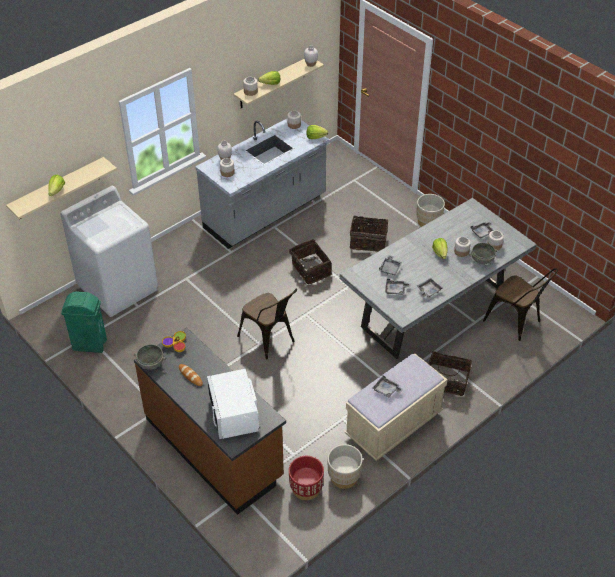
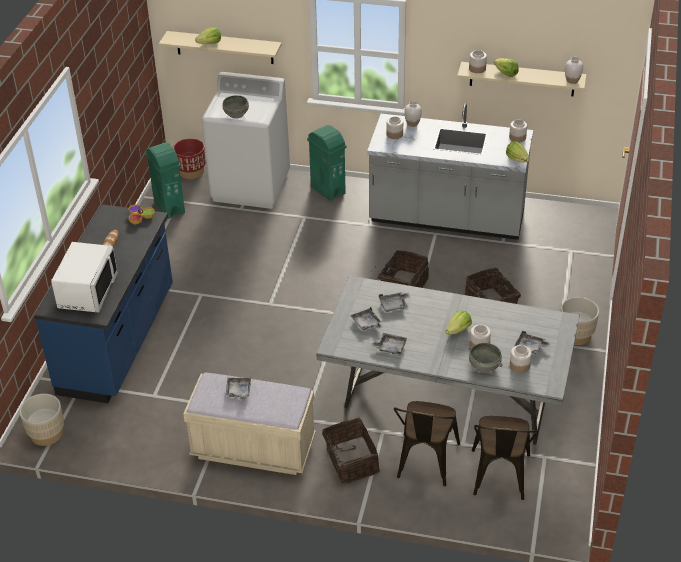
camera: 55 degrees right, 5 degrees down
(151, 363) = (105, 215): grey bowl -> grey bowl (236, 114)
(170, 251) = (328, 190): none -> green trash can
(214, 448) = (119, 341): brown counter -> blue counter
(235, 414) = (87, 291): white microwave -> white microwave turned 150 degrees clockwise
(270, 340) = (281, 308): brown chair -> brown chair (425, 464)
(306, 488) = (120, 425): red planter -> red planter (191, 172)
(344, 477) = (156, 444): beige planter -> beige planter (46, 434)

